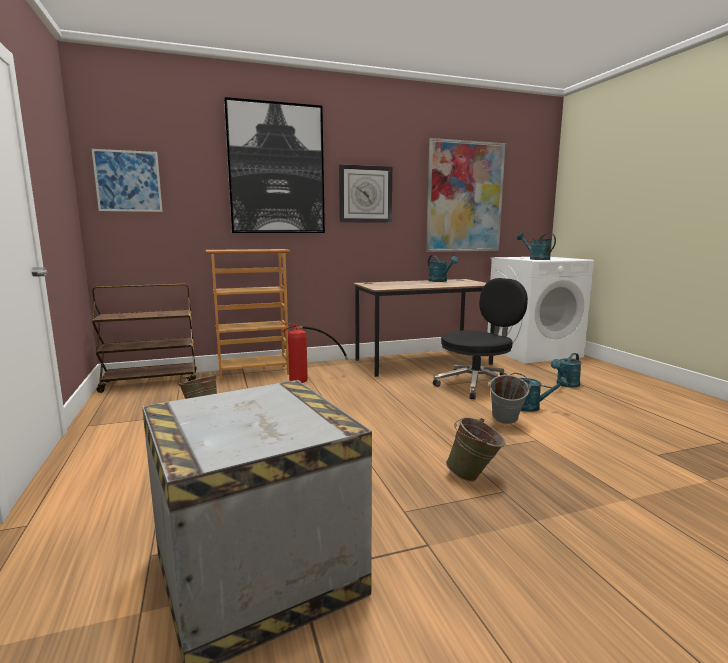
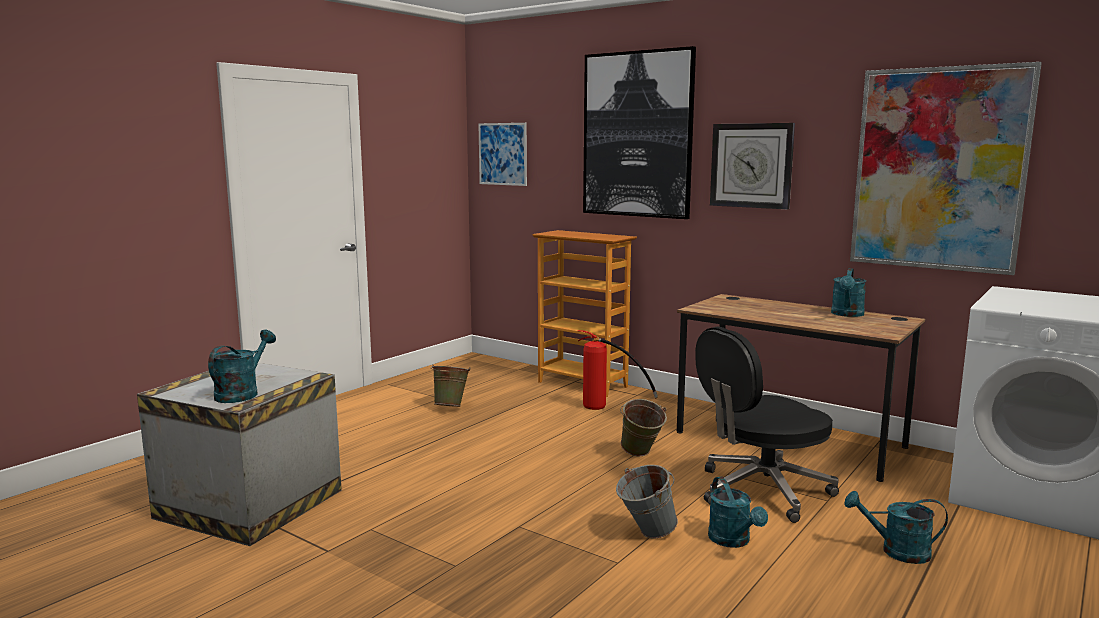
camera: 55 degrees right, 0 degrees up
(151, 382) = (494, 365): brown cart -> none
(474, 477) = (469, 545): green bucket -> green bucket (641, 455)
(477, 385) = (761, 491): black office chair -> black office chair turned 135 degrees clockwise
(536, 259) = (1025, 305): turquoise watering can -> turquoise watering can (242, 393)

